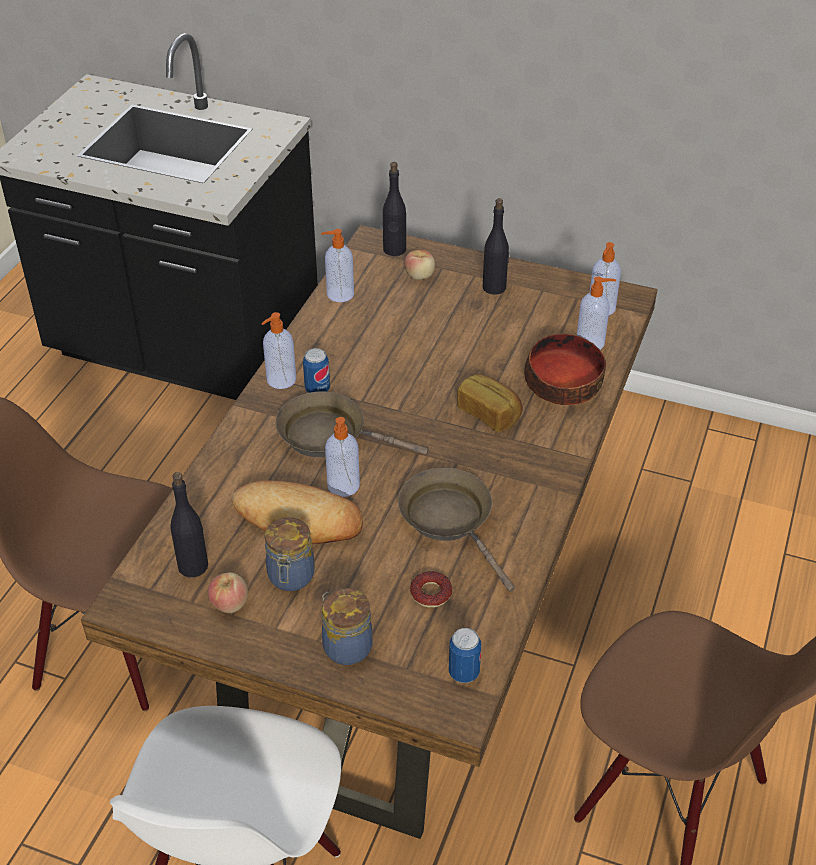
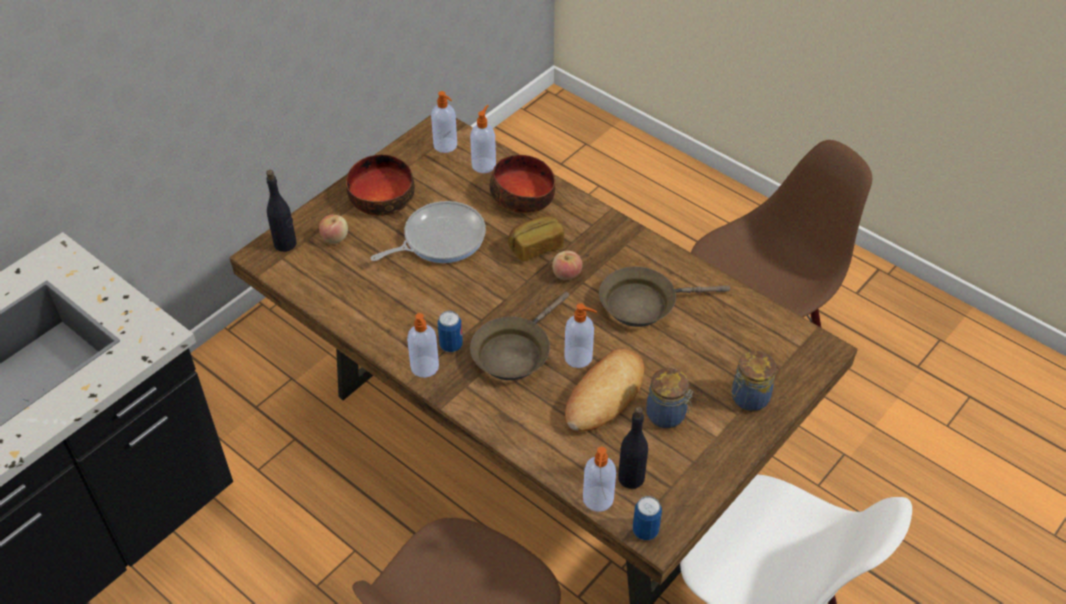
camera: 70 degrees left, 5 degrees up
(229, 604) = (681, 461): apple -> apple (566, 274)
(339, 294) = (327, 298): soap dispenser -> soap dispenser (598, 500)
(431, 593) = (713, 335): donut -> none
(459, 342) = (440, 239): none -> frying pan
(464, 672) = (792, 338): can -> can (645, 530)
(494, 287) = (381, 197): black bottle -> bowl

